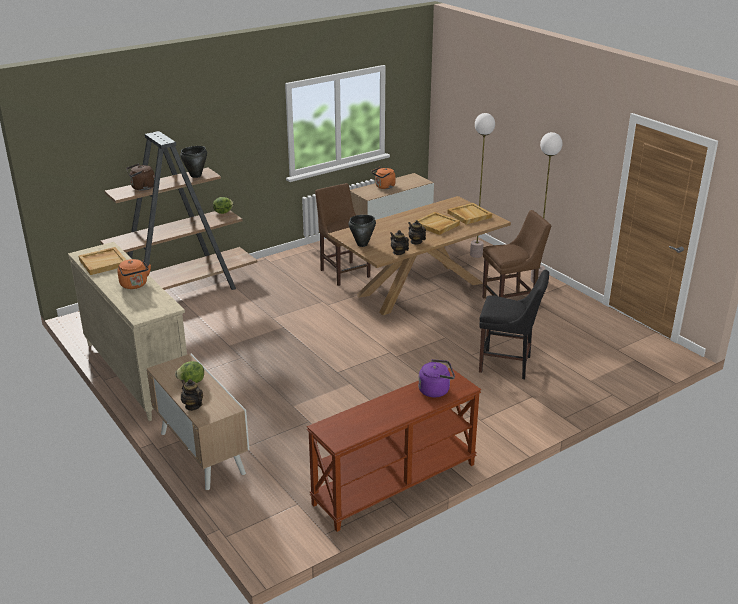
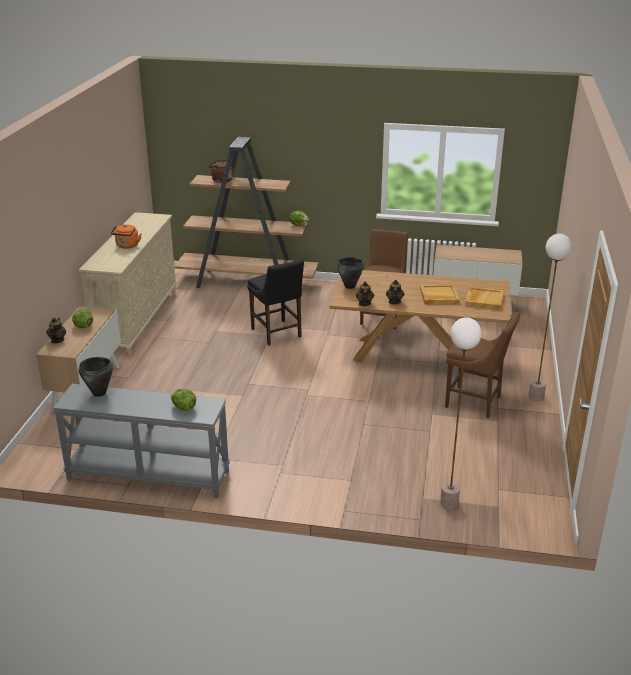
camera: 45 degrees right, 0 degrees up
(103, 262) = (140, 225): beige tray -> none
(196, 176) = (269, 184): black cooking pot -> black cooking pot (99, 393)
(384, 187) = (470, 252): orange kettle -> none
(395, 485) = (147, 476): brown console table -> grey console table
(436, 390) = (183, 407): purple kettle -> lettuce
(476, 254) = (520, 351): floor lamp -> floor lamp (449, 503)
(508, 365) = (378, 447): black chair -> black chair (277, 334)

